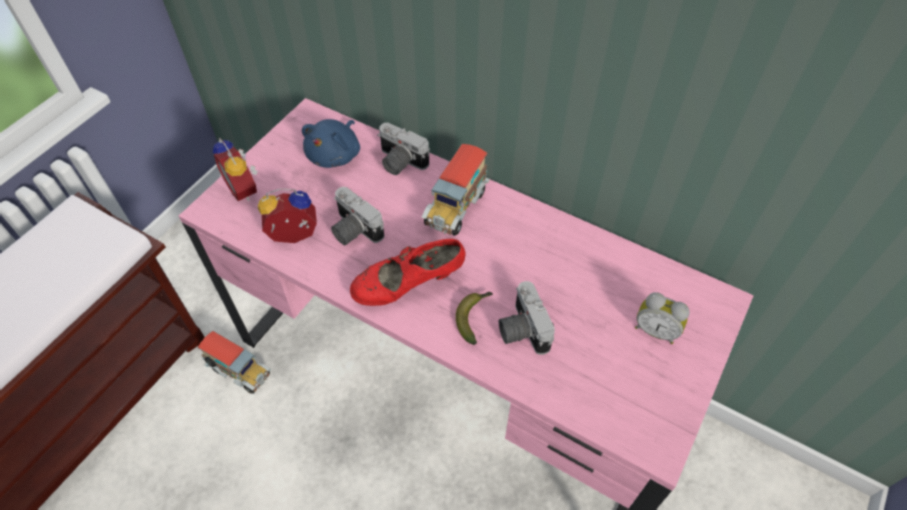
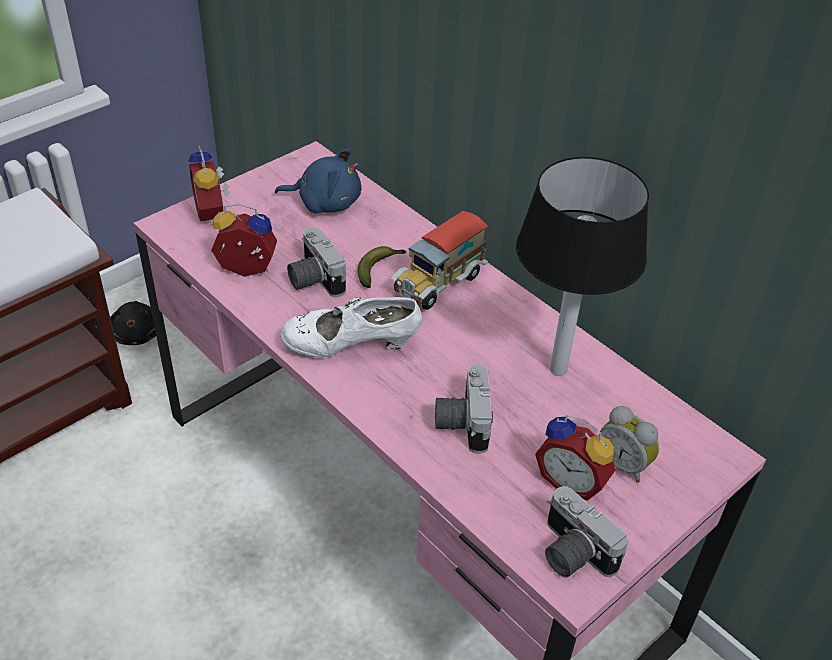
camera: 15 degrees right, 10 degrees down
(189, 277) = (138, 334): none -> black plush toy
(239, 372) = (156, 448): toy truck -> none
(335, 155) = (325, 202): blue plush toy -> blue plush toy turned 120 degrees counterclockwise
(399, 162) = (393, 225): camera -> camera (570, 553)
(408, 286) = (351, 348): red shoe -> white shoe
(474, 317) = (412, 396): banana -> banana (380, 269)
(575, 260) = (557, 368): none -> table lamp
(623, 357) = (572, 481): none -> alarm clock

